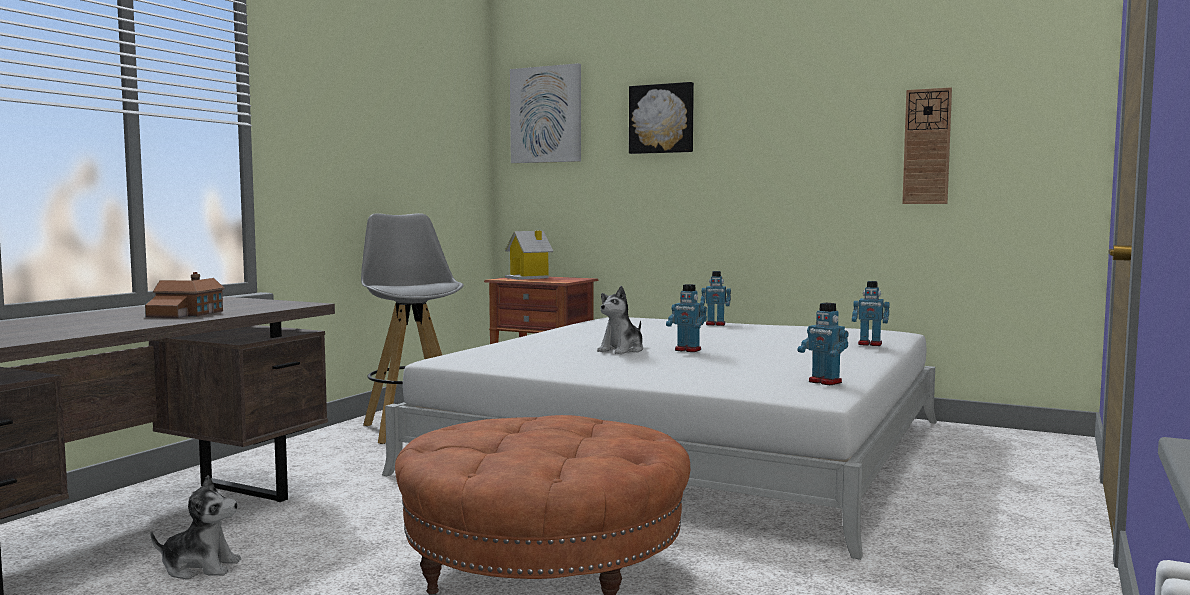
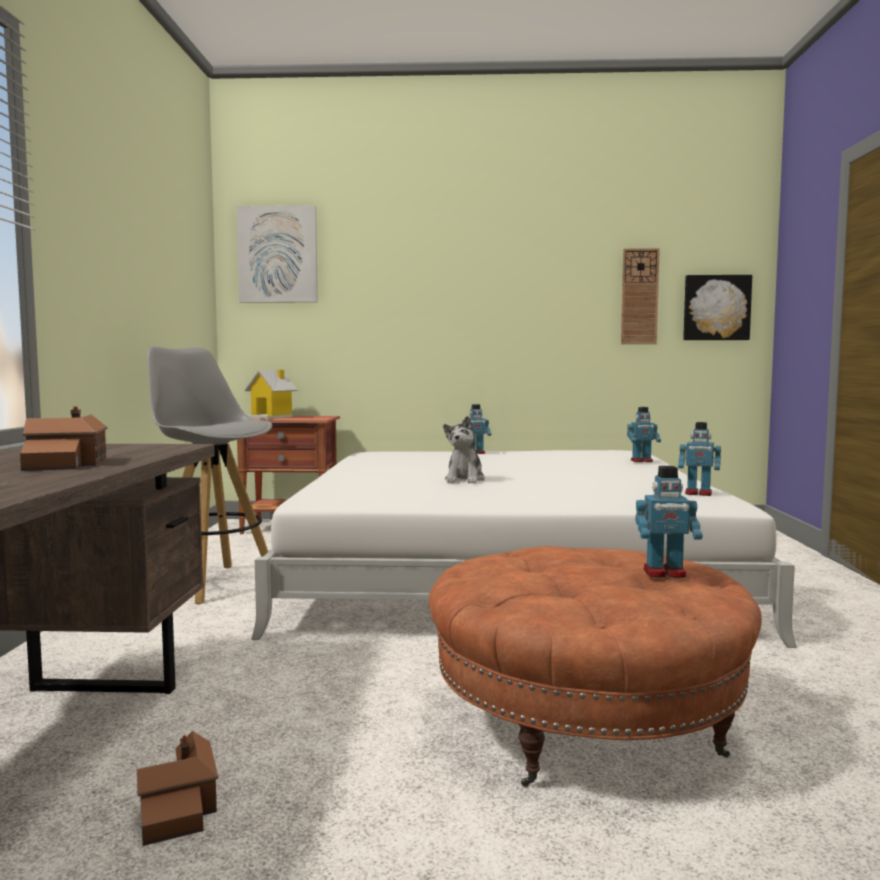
camera: 25 degrees left, 0 degrees up
(200, 567) = (180, 808): plush toy -> toy house
(662, 119) = (402, 264): picture -> picture (716, 308)
(687, 350) = (521, 475): toy robot -> toy robot (664, 573)

